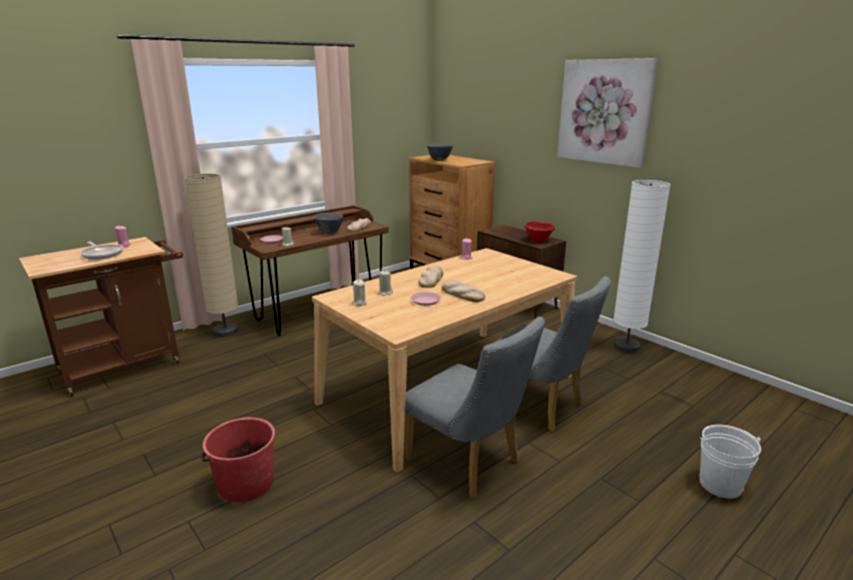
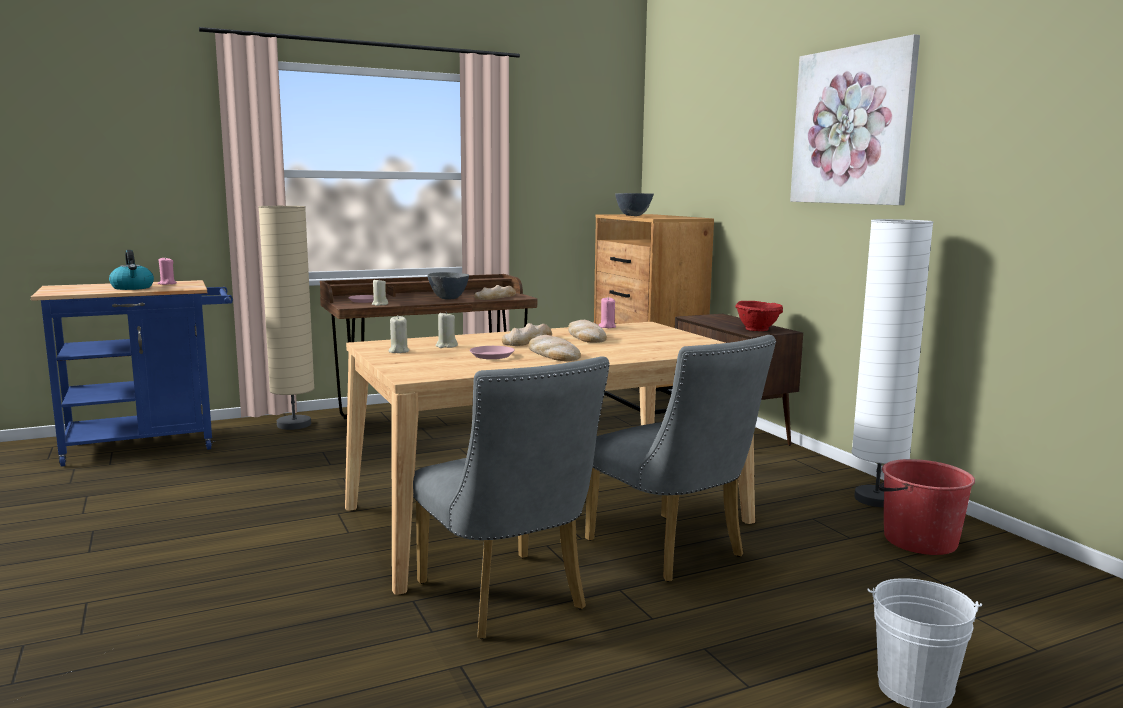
camera: 15 degrees right, 10 degrees down
(102, 254) = (133, 288): frying pan -> kettle
(128, 365) = (151, 445): brown cart -> blue cart
(245, 483) = (187, 576): red bucket -> red bucket (918, 540)
(463, 271) = (585, 336): none -> bread

